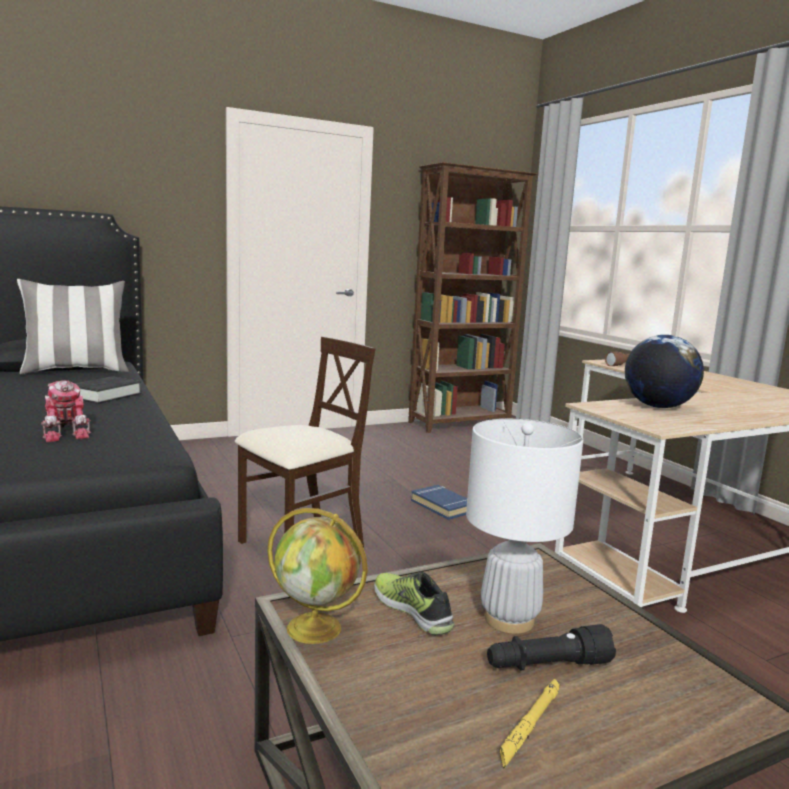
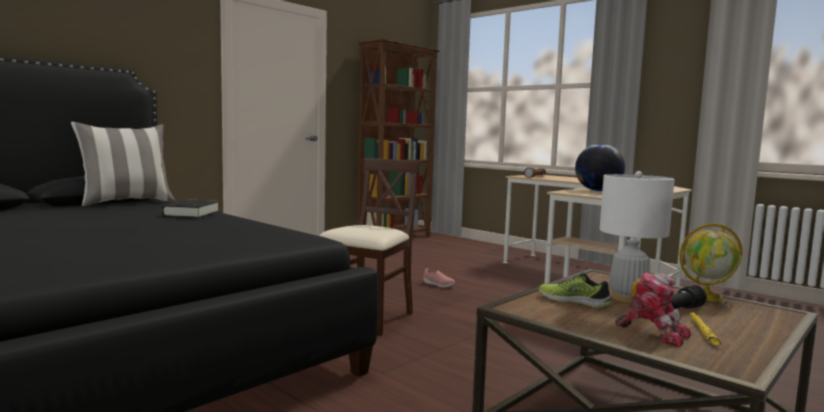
camera: 20 degrees left, 5 degrees down
(67, 433) = (217, 233): toy robot -> toy robot (653, 333)
(316, 628) = (537, 314): globe -> globe (707, 296)
(443, 506) = (438, 285): blue book -> pink shoe

